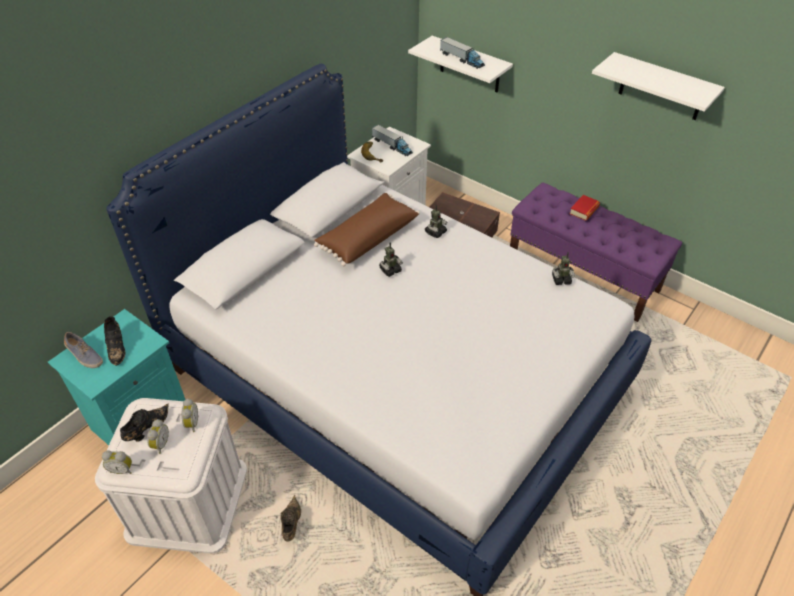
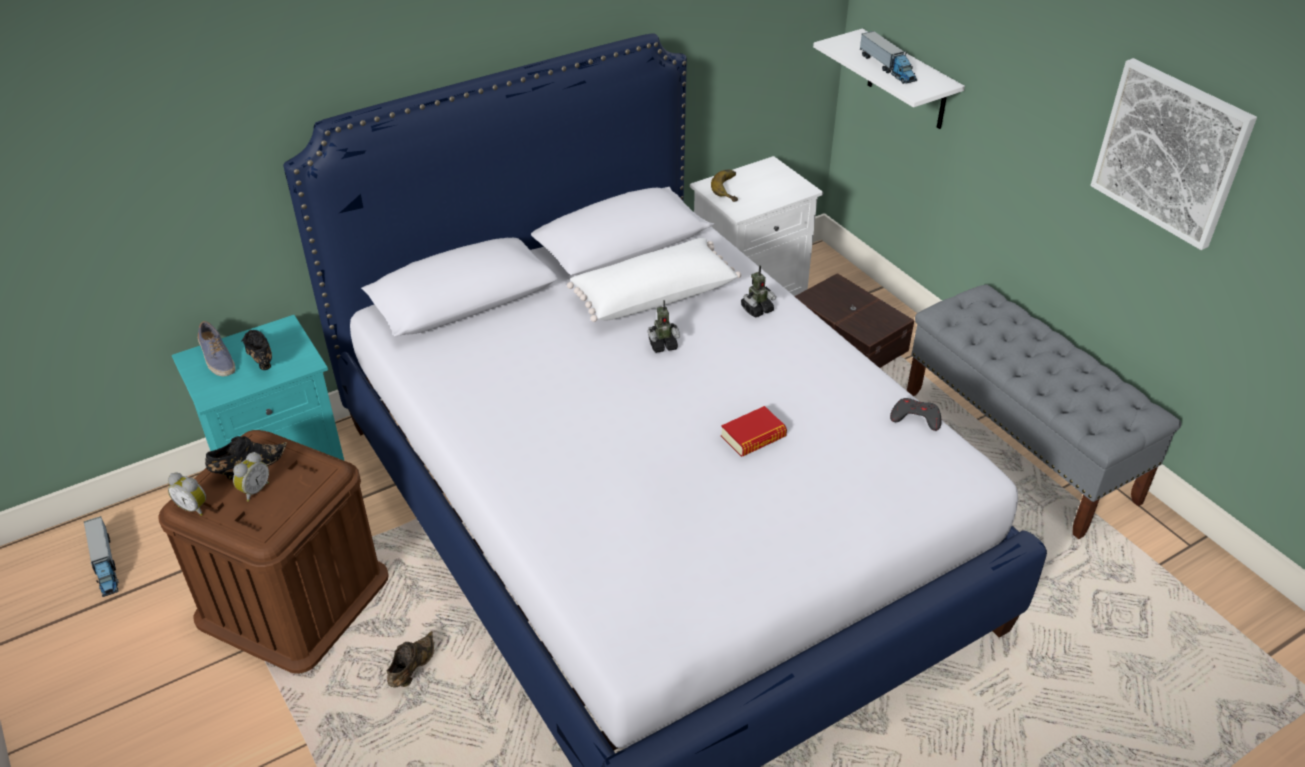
camera: 20 degrees right, 5 degrees down
(117, 347) = (261, 359): black shoe -> black shoe turned 150 degrees clockwise
(188, 501) = (293, 597): white storage box -> brown storage box
(191, 423) = (305, 476): alarm clock -> none
(367, 237) = (653, 295): brown pillow -> white pillow
(392, 146) = (763, 183): toy truck -> toy truck (105, 564)
(561, 279) = (915, 417): toy robot -> grey game controller
(582, 274) = (1019, 447): purple bench -> grey bench
(584, 210) = (1031, 338): book -> book (753, 437)
(661, 87) = (1170, 152): white shelf -> picture

